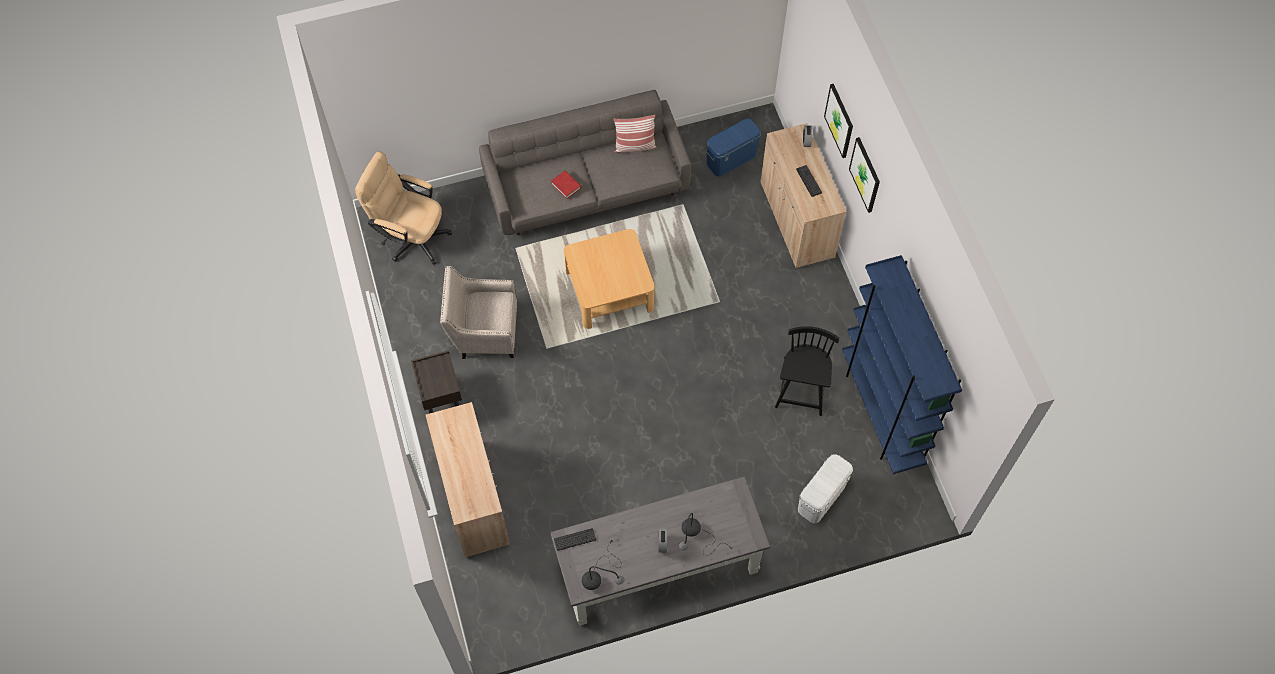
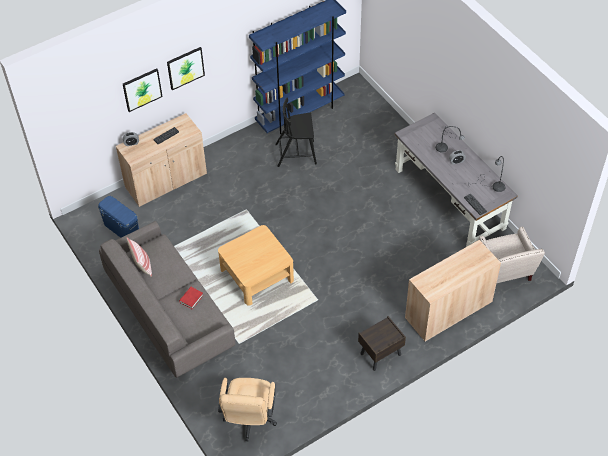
camera: 105 degrees left, 10 degrees down
(484, 331) = (317, 343): beige armchair -> beige armchair (504, 273)
(821, 497) = (369, 130): white storage box -> none

